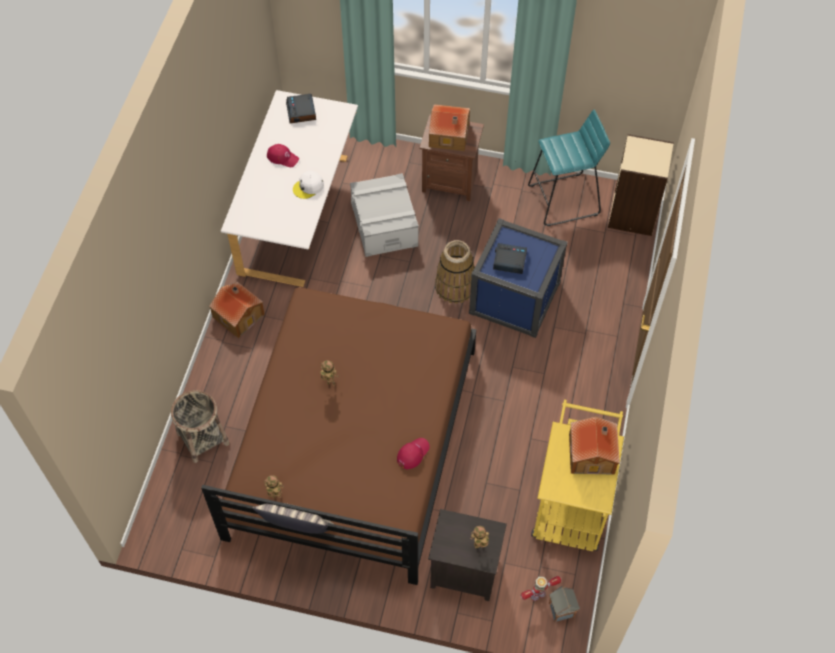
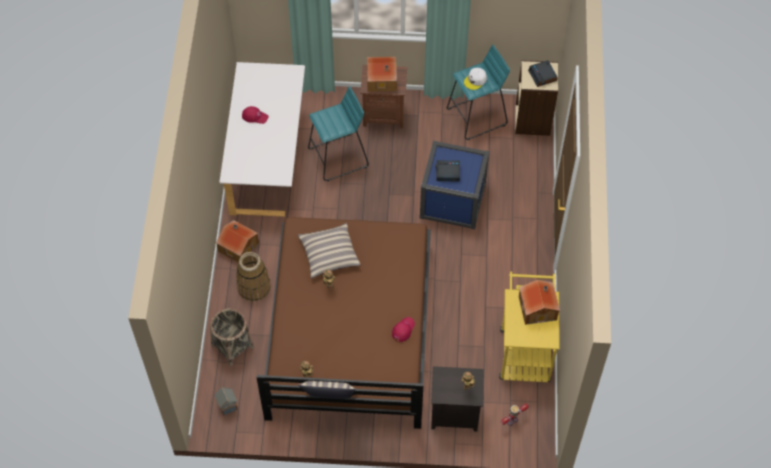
camera: 10 degrees left, 0 degrees up
(301, 112) = (261, 77): alarm clock -> alarm clock (543, 76)
(308, 187) = (280, 137): white cap -> white cap (475, 80)
(339, 341) = (329, 254): none -> pillow
(384, 225) = (339, 157): grey storage box -> turquoise stool
(455, 287) = (404, 198): basket -> basket (254, 287)
(562, 610) = (532, 429): toy house -> toy house (228, 406)

